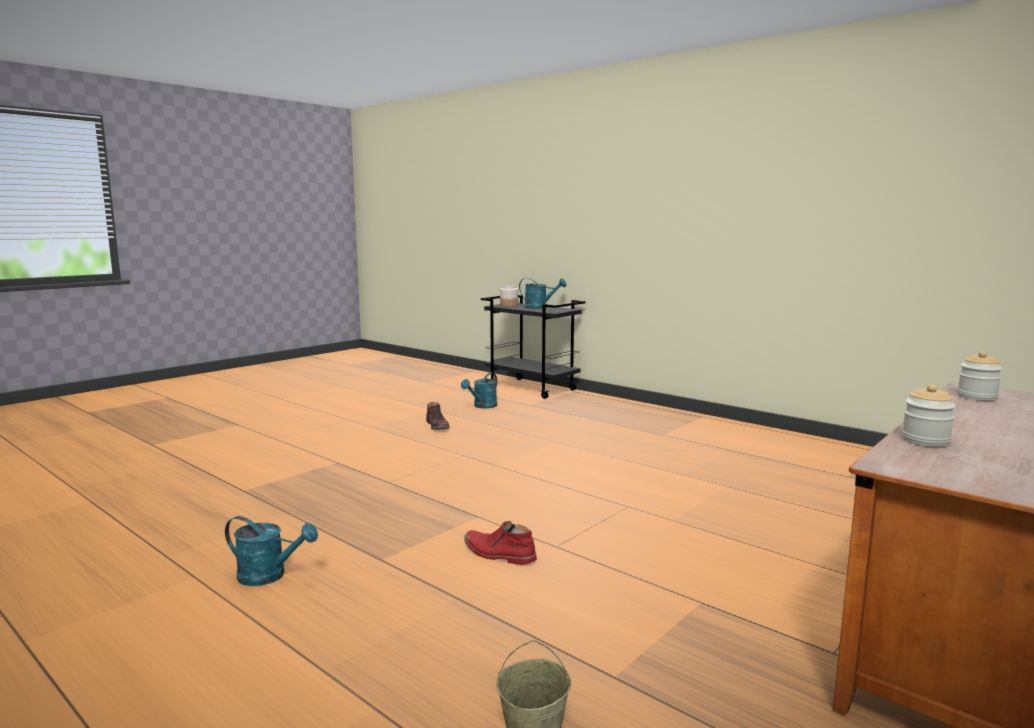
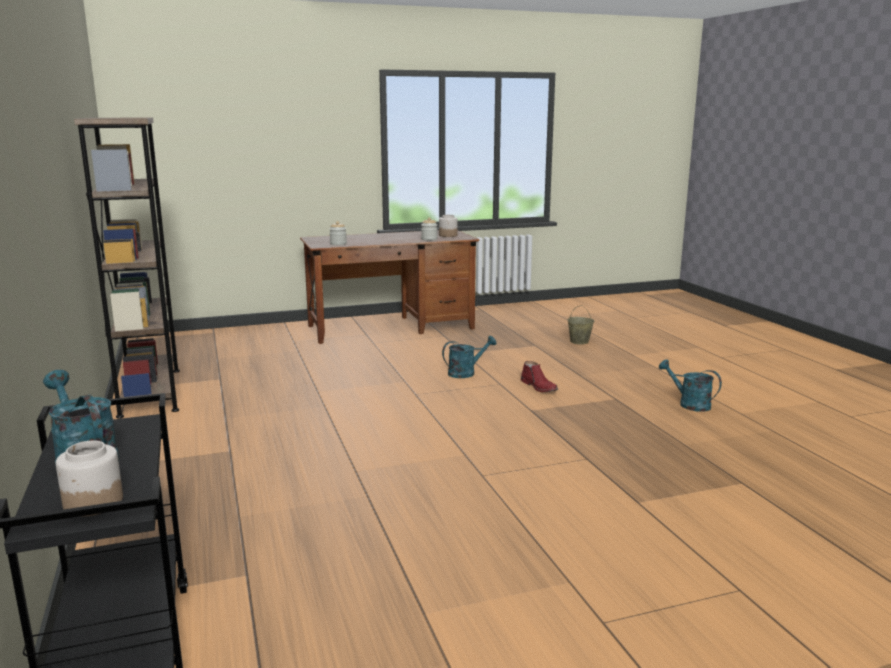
camera: 150 degrees left, 5 degrees up
(438, 426) = (463, 549): brown boot -> none
(482, 406) = (327, 597): turquoise watering can -> turquoise watering can (466, 373)
(850, 452) = (150, 392): none -> brown bookcase
(966, 469) = (448, 235): none -> jar

